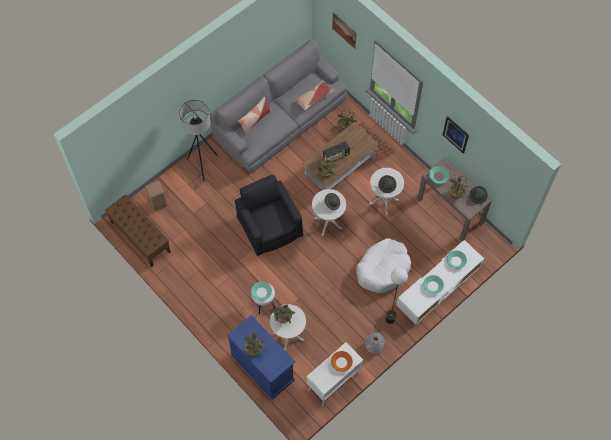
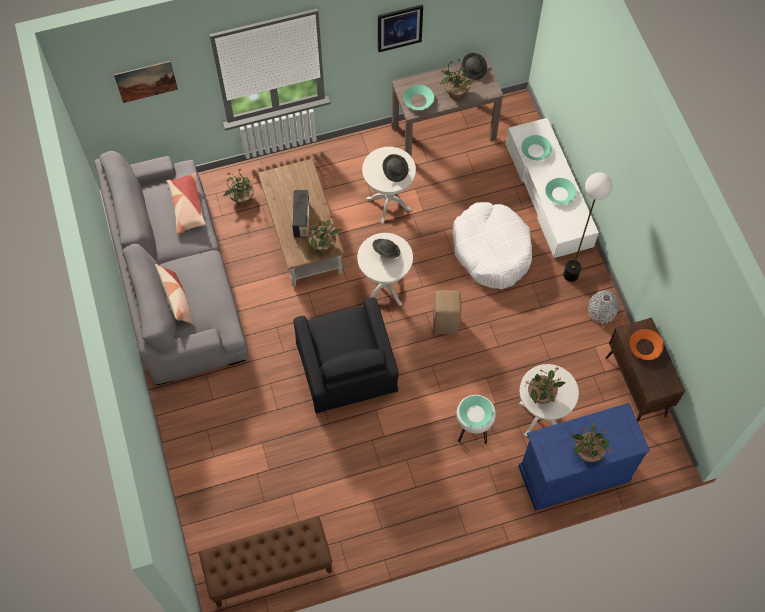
camera: 65 degrees left, 0 degrees up
(158, 203) = (223, 517): beige stool -> beige stool (446, 324)
(203, 167) = (196, 422): grey floor lamp -> none
(269, 225) = (347, 368): black armchair -> black armchair turned 105 degrees counterclockwise
(333, 382) = (635, 387): white cabinet -> brown cabinet

